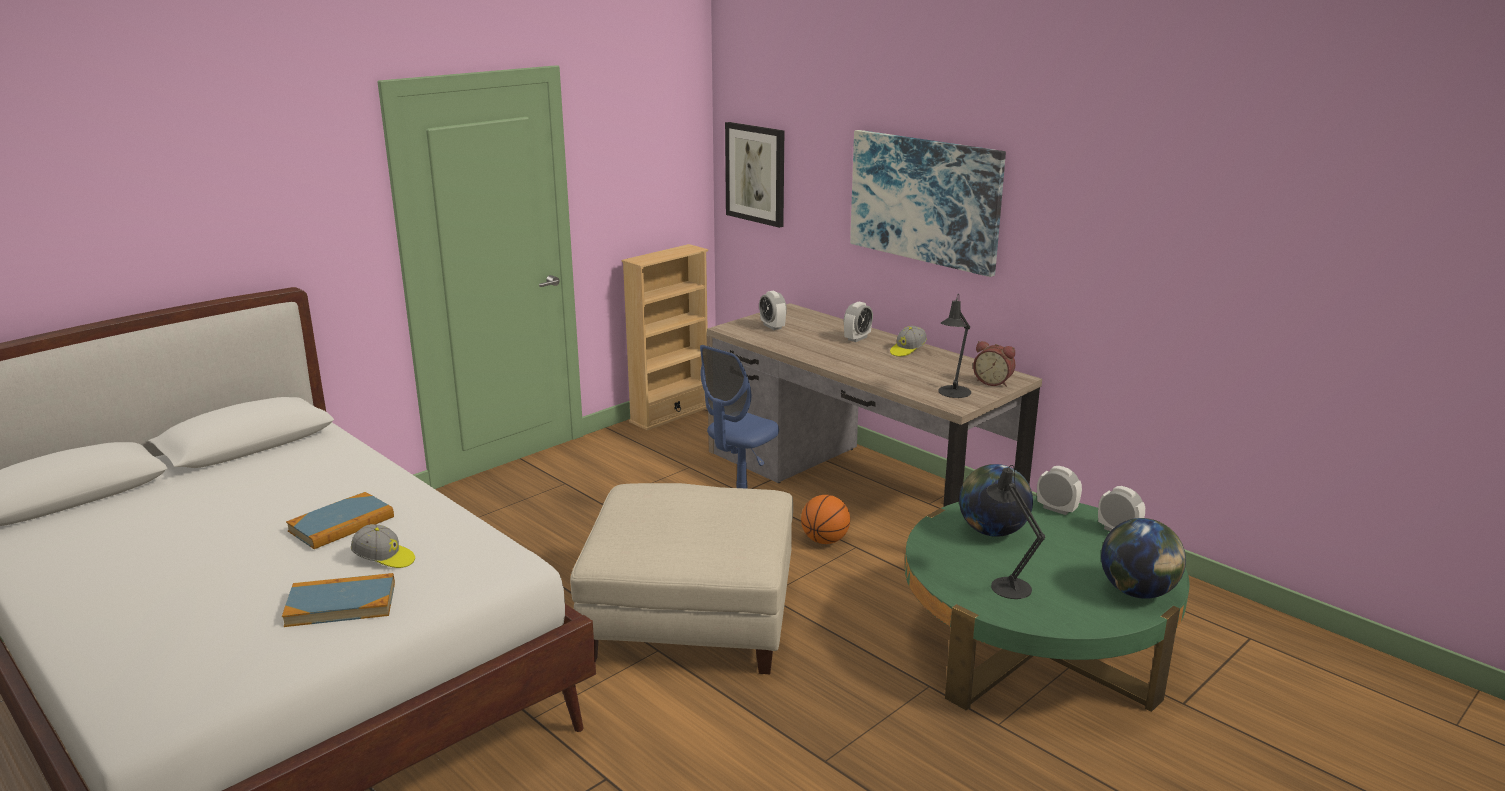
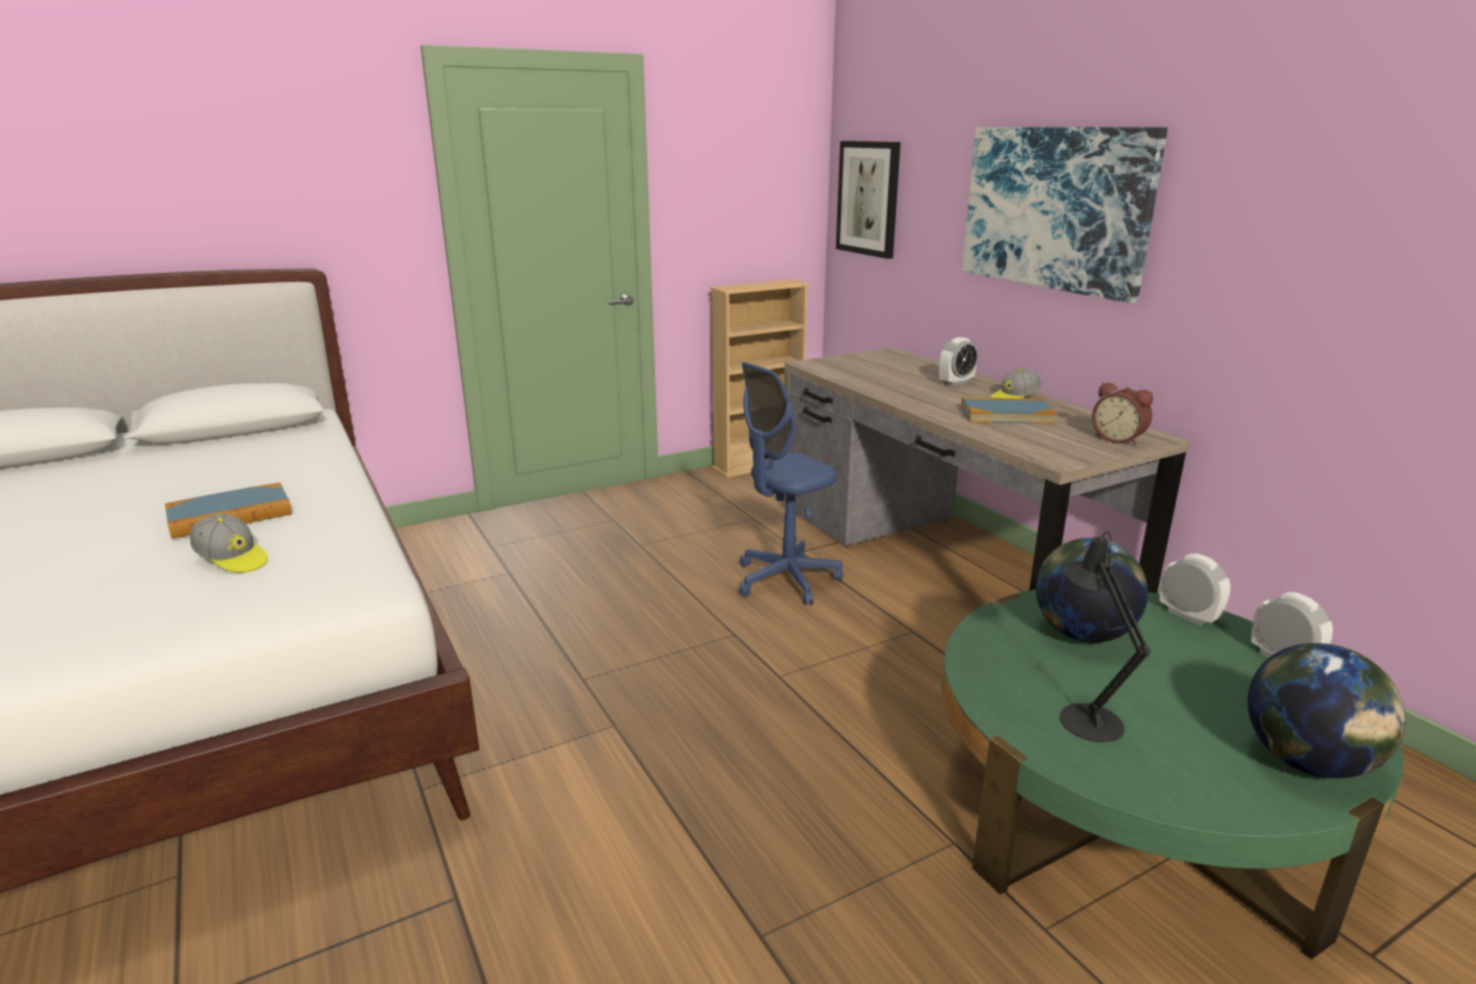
camera: 15 degrees right, 0 degrees up
(341, 604) = (125, 607): book -> book (1006, 415)
(691, 615) = (676, 687): beige ottoman -> none
(772, 326) = (860, 365): alarm clock -> none
(824, 540) = (877, 619): basketball -> none
(953, 393) = (1058, 446): black table lamp -> none

